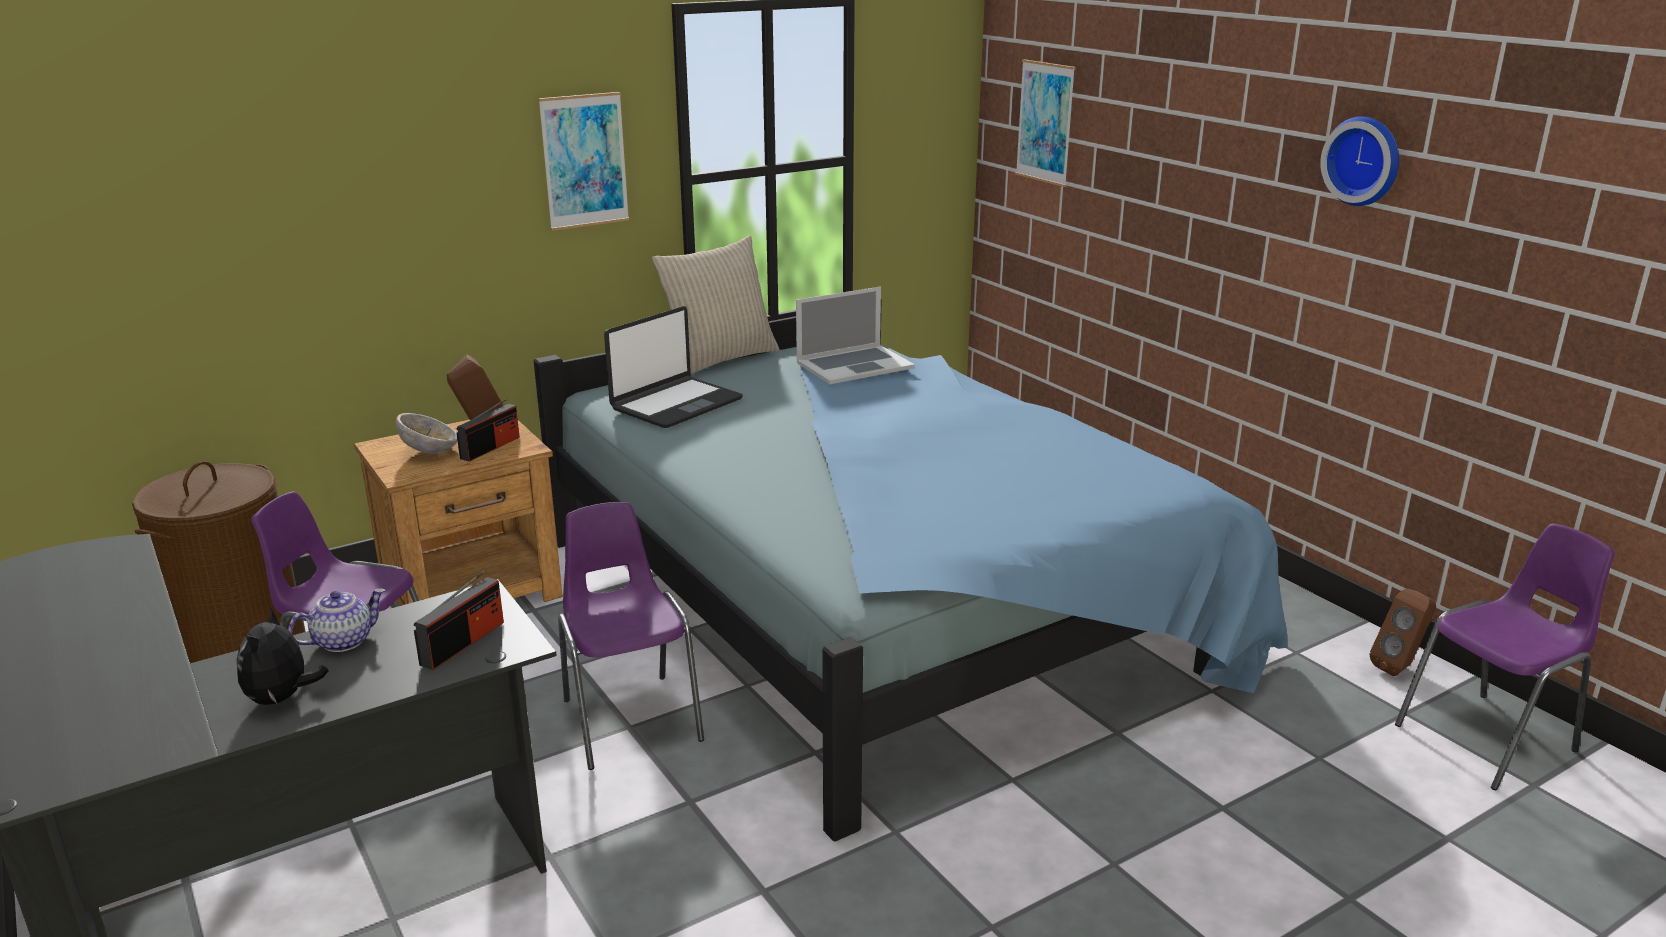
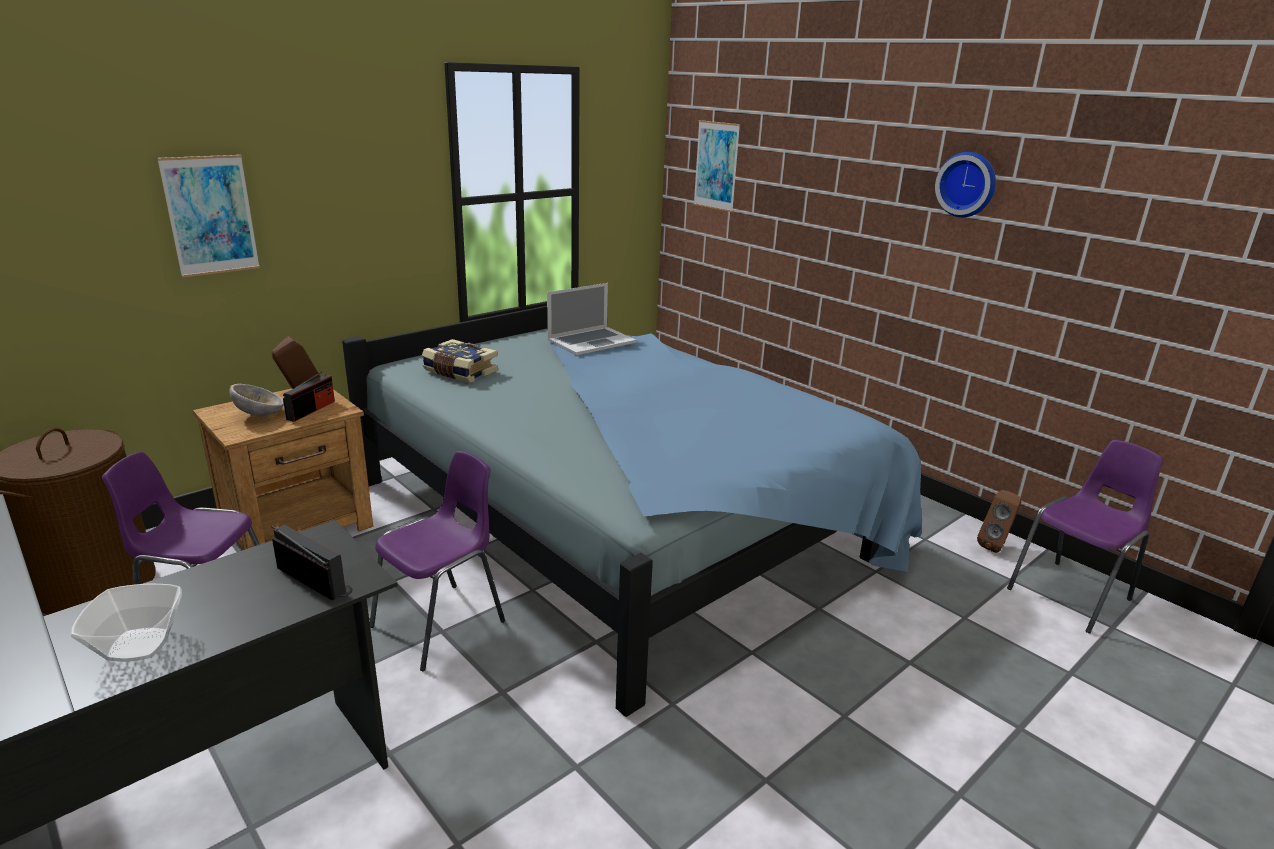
camera: 10 degrees left, 0 degrees up
(282, 698) = (139, 646): plush toy -> bowl
(343, 641) = (196, 584): teapot -> none
(463, 643) = (310, 579): radio -> radio turned 75 degrees counterclockwise
(584, 161) = (378, 183): picture -> picture (210, 215)
(630, 718) = (442, 623): purple chair -> purple chair turned 75 degrees clockwise
(675, 404) = (459, 372): laptop -> book
(719, 359) = (486, 339): beige pillow -> none

